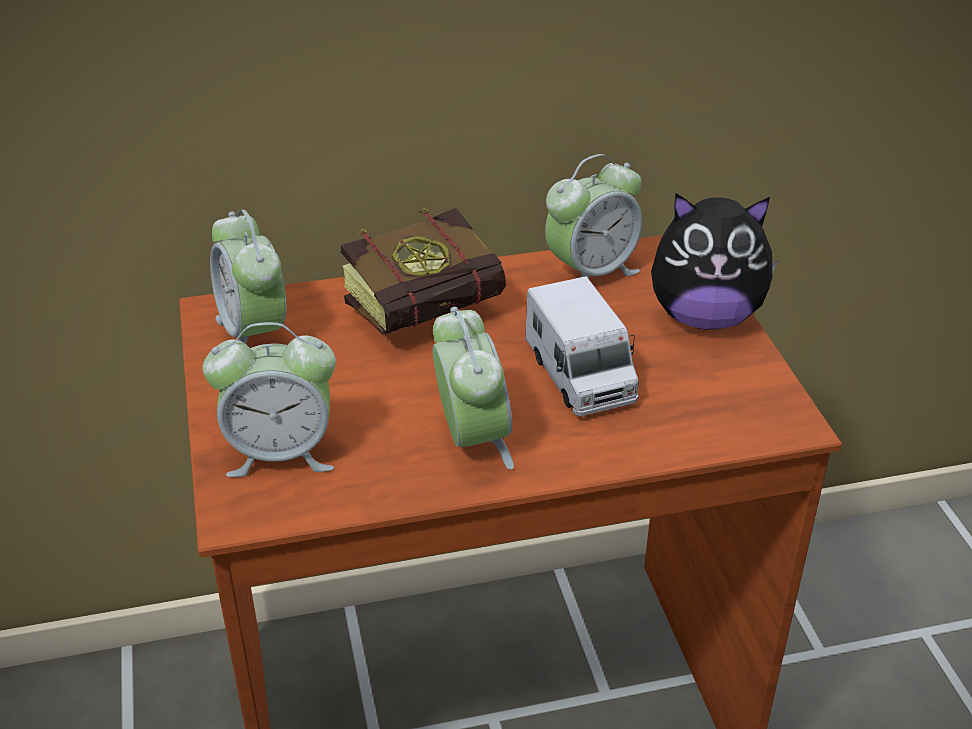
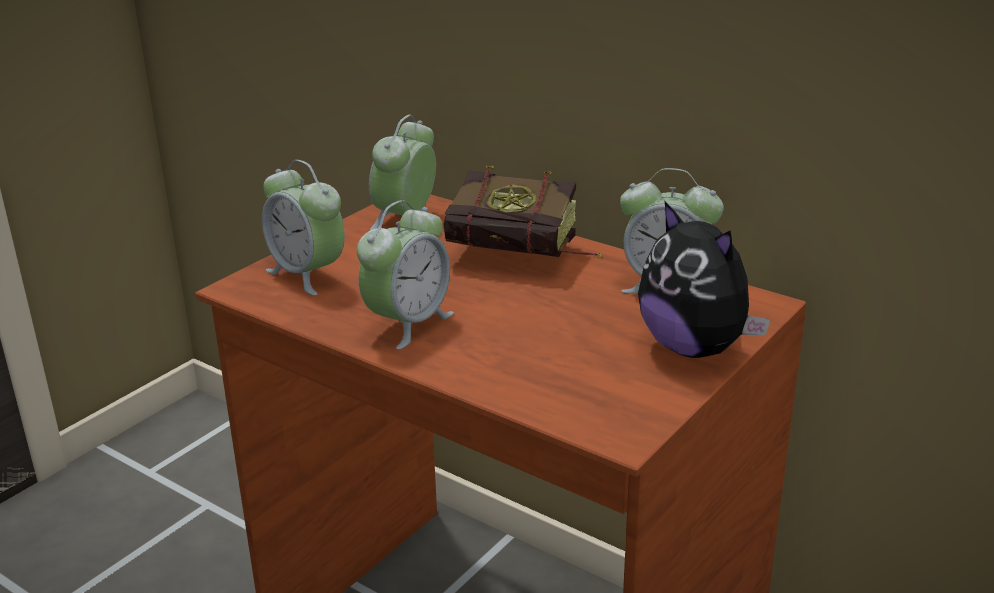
camera: 50 degrees right, 10 degrees down
(579, 375) = (537, 330): toy truck -> none

